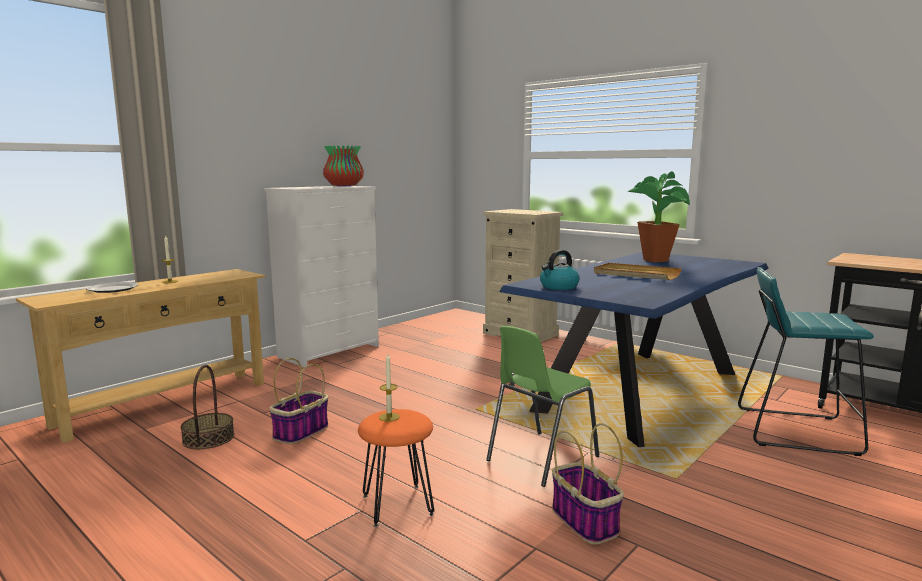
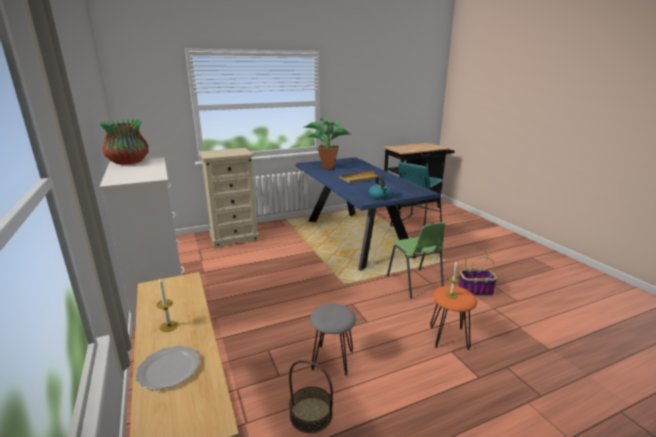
camera: 65 degrees left, 10 degrees up
(301, 432) = (333, 359): basket -> grey stool

